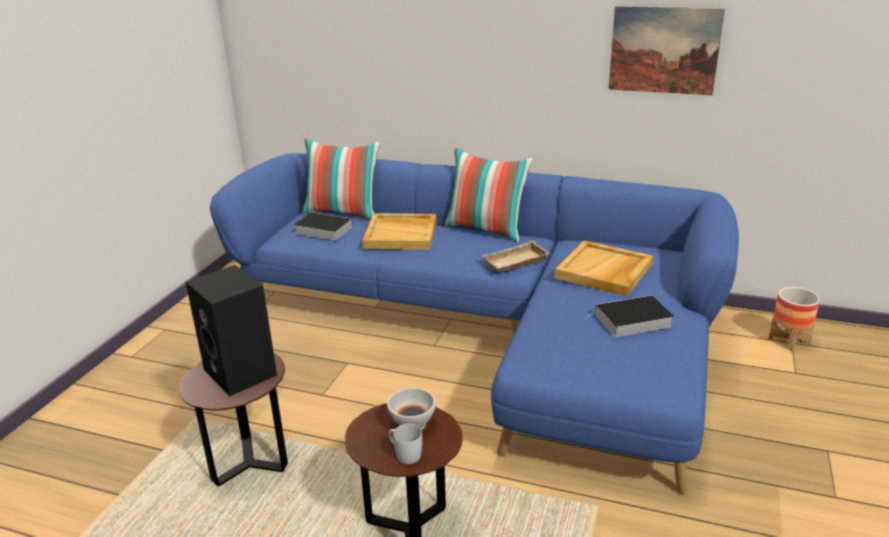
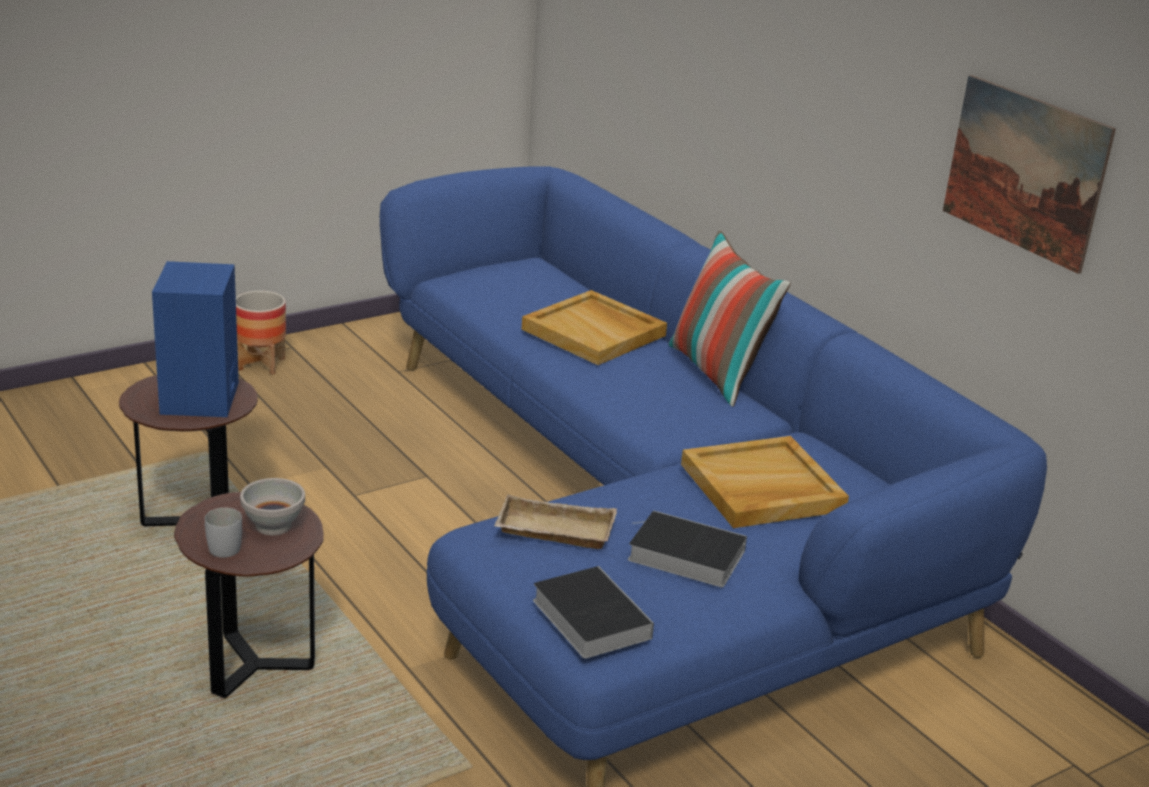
camera: 35 degrees right, 0 degrees up
(242, 373) = (201, 399): black speaker -> blue speaker
(321, 229) = (512, 287): book -> book (588, 617)
(343, 213) = (574, 278): pillow -> none
(515, 262) = (677, 427): beige tray -> beige tray (553, 532)
(788, 340) = (1074, 760): planter -> planter (261, 364)

